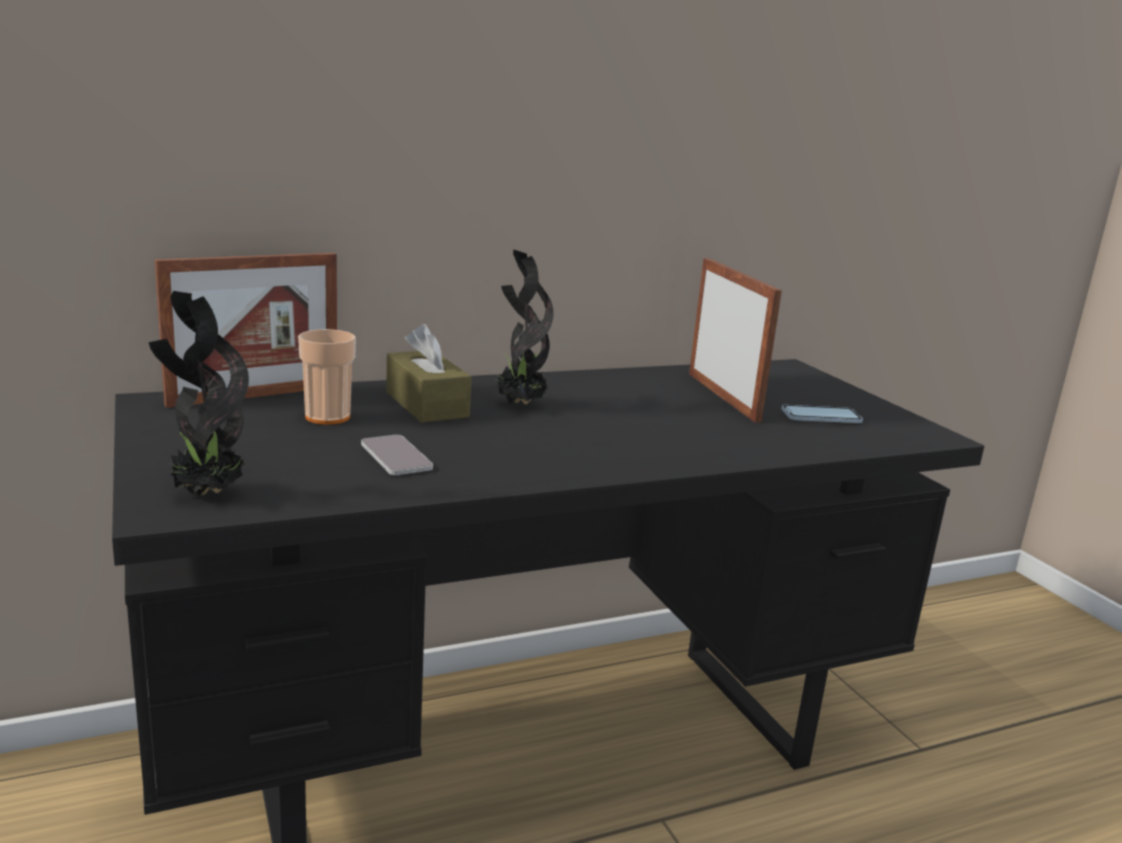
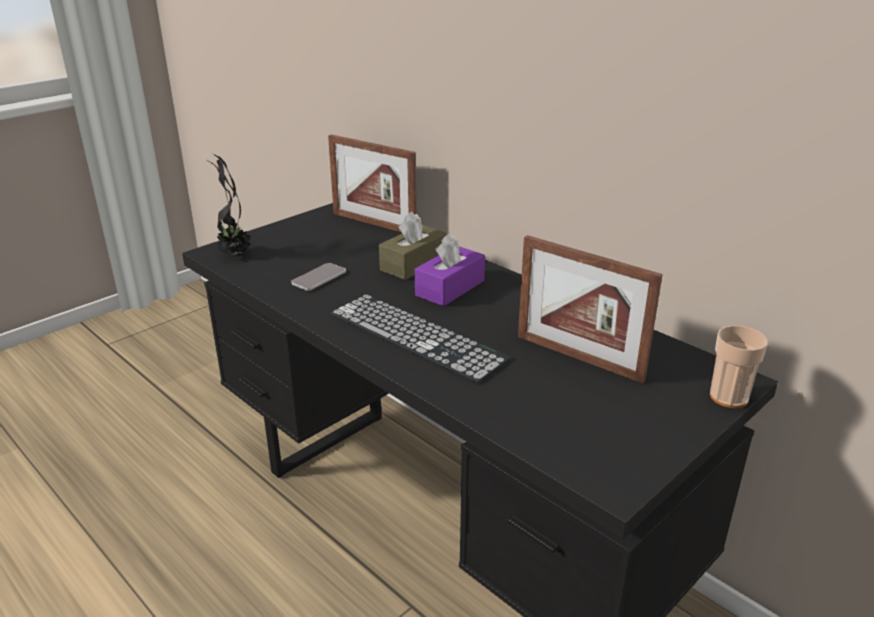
camera: 70 degrees right, 10 degrees up
(327, 417) = (361, 247): cup -> cup (729, 397)
(519, 404) = (450, 288): potted plant -> purple tissue box
(624, 442) = (416, 336): none -> keyboard
(722, 396) = (578, 357): picture frame -> picture frame turned 75 degrees clockwise
(821, 417) = (586, 412): phone -> none

